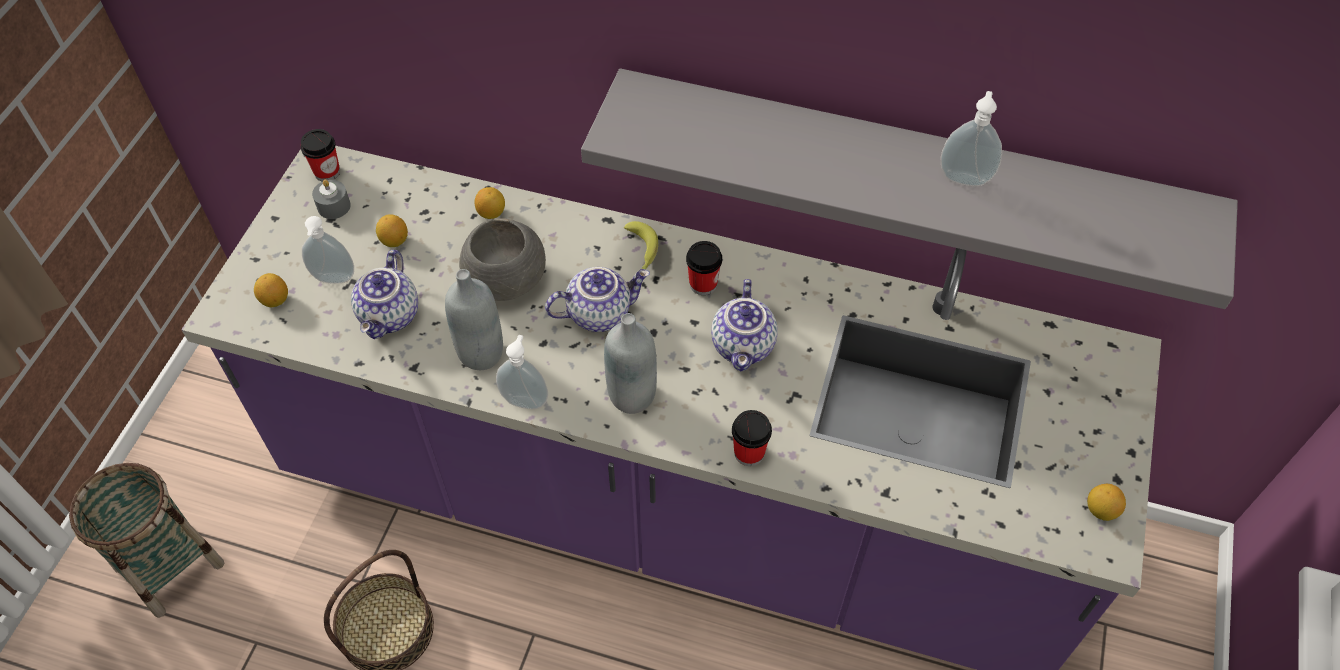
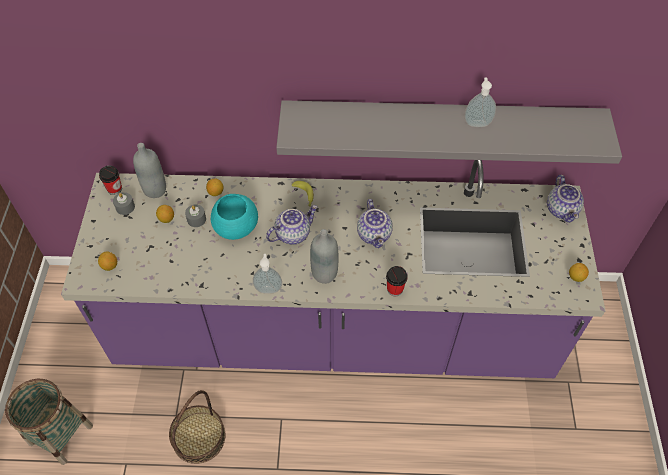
camera: 15 degrees left, 0 degrees up
(333, 280) = (139, 248): soap dispenser -> none
(391, 316) = (179, 260): teapot -> teapot (562, 210)
(444, 252) = (196, 219): none -> grey candle
(481, 353) = (236, 269): grey bottle -> grey bottle (155, 190)
(504, 281) = (235, 228): grey bowl -> turquoise bowl
(703, 284) = (343, 207): cup -> none

